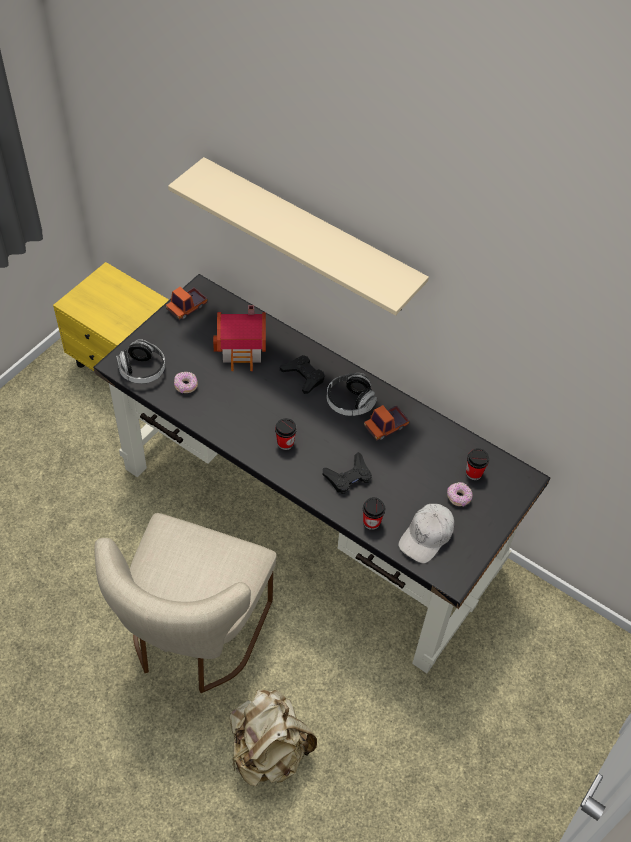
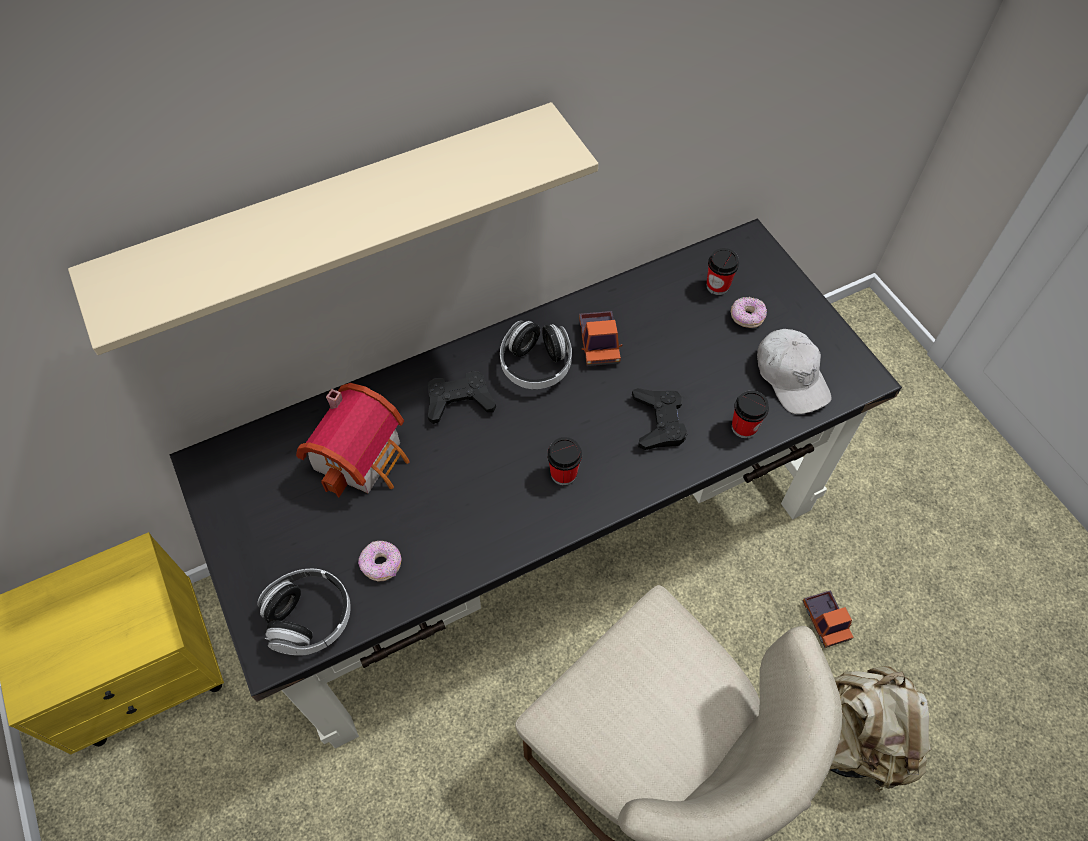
camera: 60 degrees left, 5 degrees up
(187, 307) = (226, 499): toy truck -> toy truck (825, 621)

